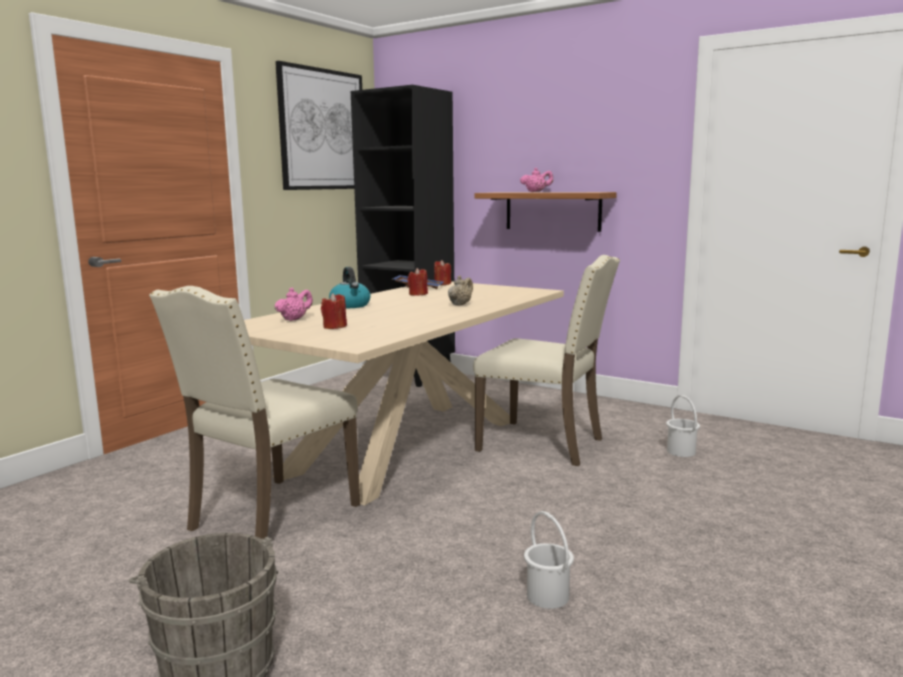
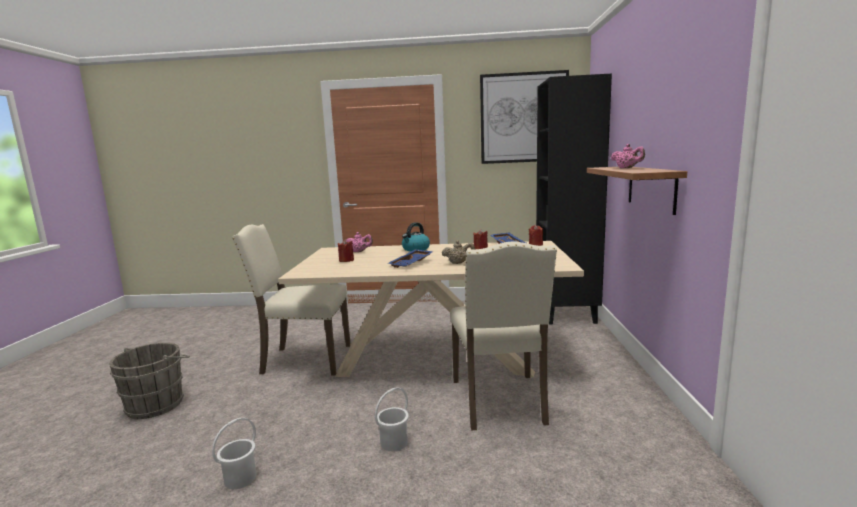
camera: 60 degrees right, 0 degrees up
(423, 313) = (412, 264): none -> blue tray
(681, 452) = (576, 479): white bucket -> white bucket (393, 442)

